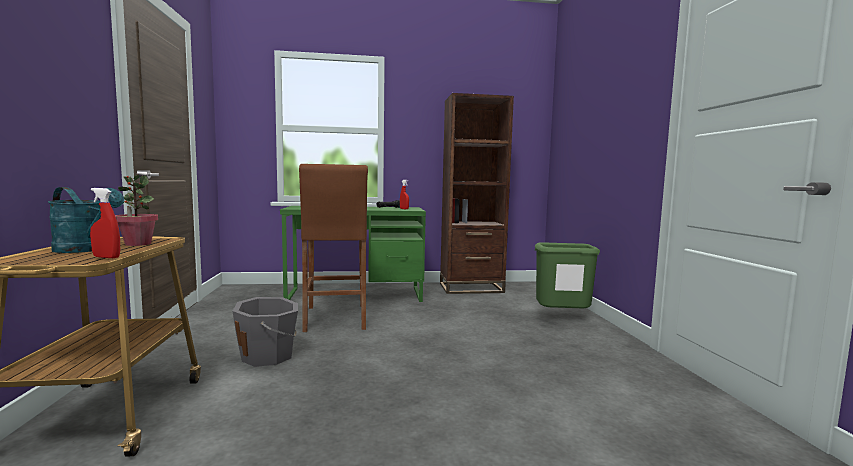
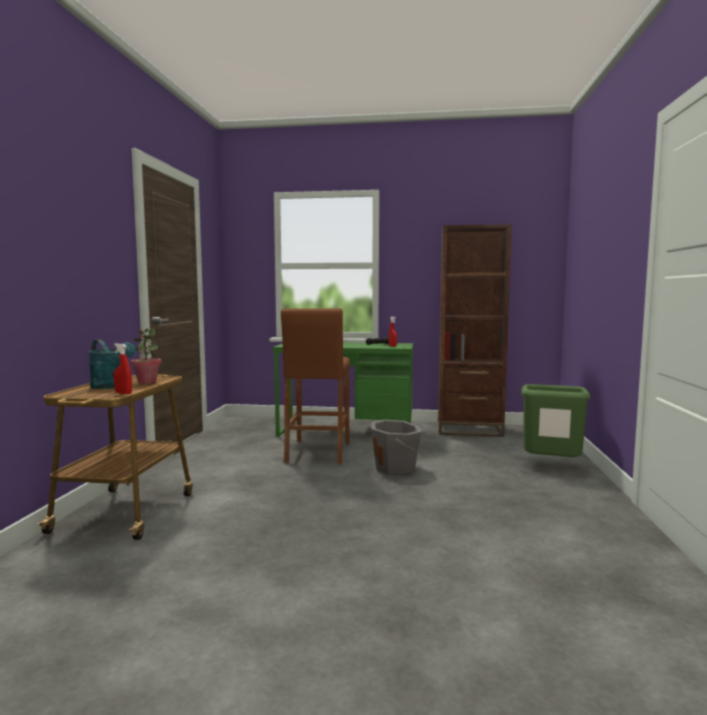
camera: 15 degrees right, 0 degrees up
(269, 355) = (250, 480): grey bucket -> grey bucket (396, 467)

